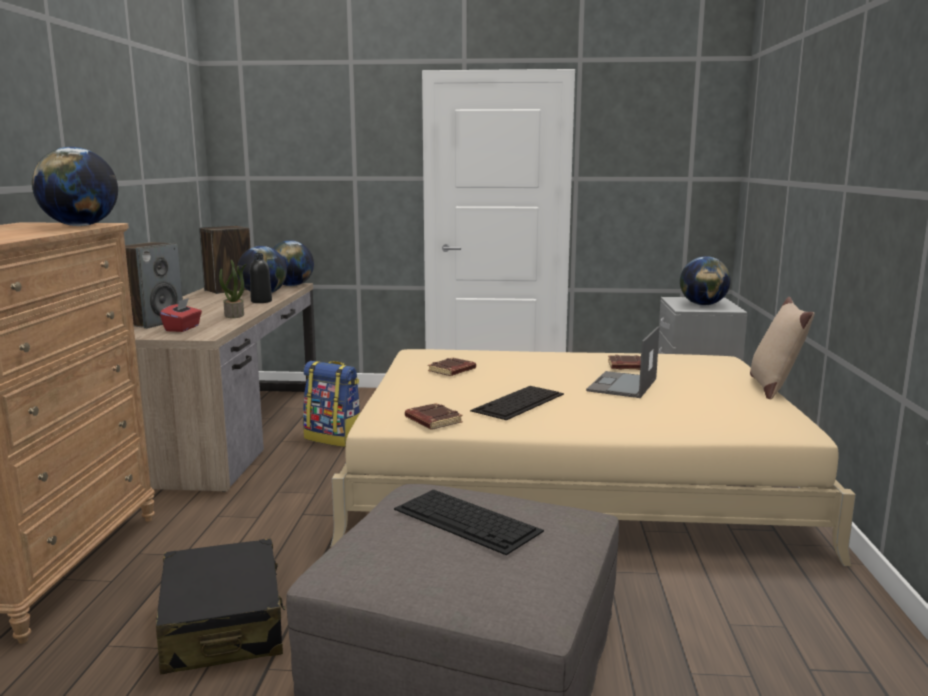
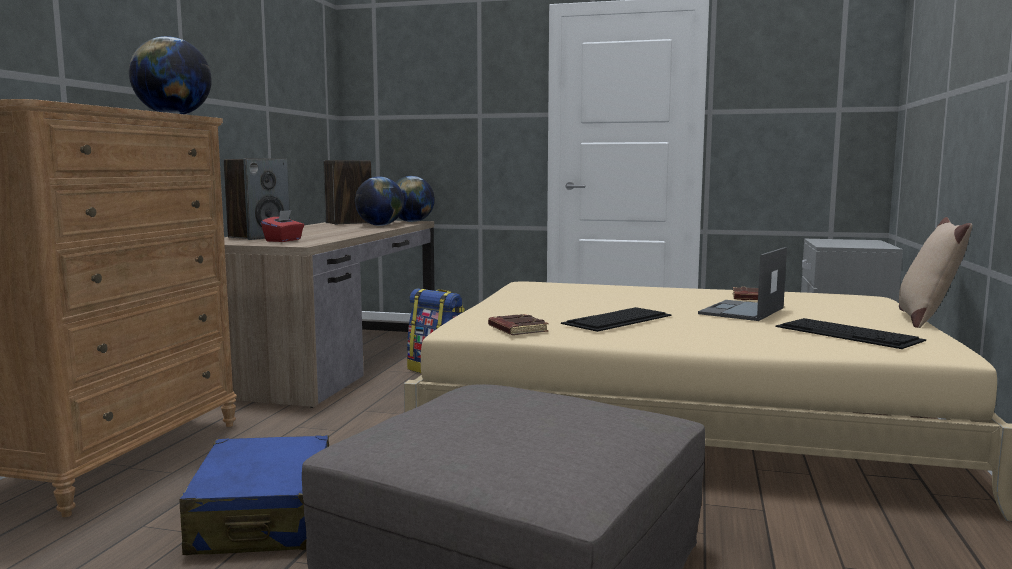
camera: 10 degrees right, 5 degrees down
(223, 625) = (264, 518): black suitcase -> blue suitcase
(235, 315) = (341, 235): potted plant -> none
(261, 301) = (374, 229): black bottle -> none
(452, 371) = (557, 296): brown book -> none
(468, 520) = (522, 410): keyboard -> keyboard (849, 333)
(703, 305) = (851, 243): globe -> none

